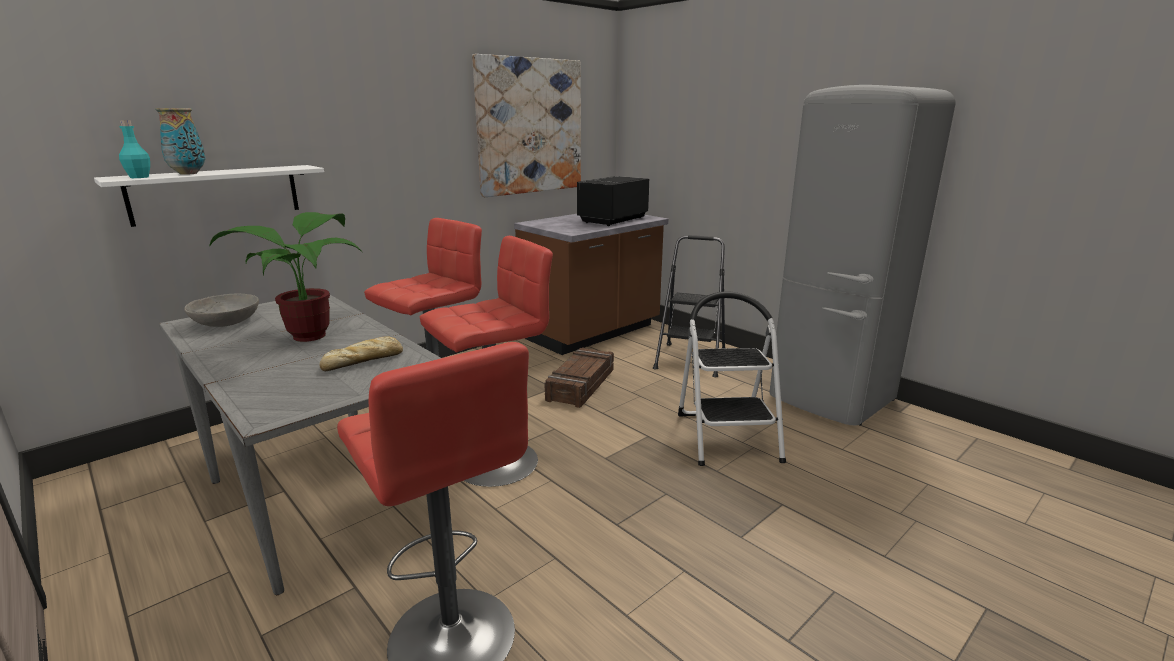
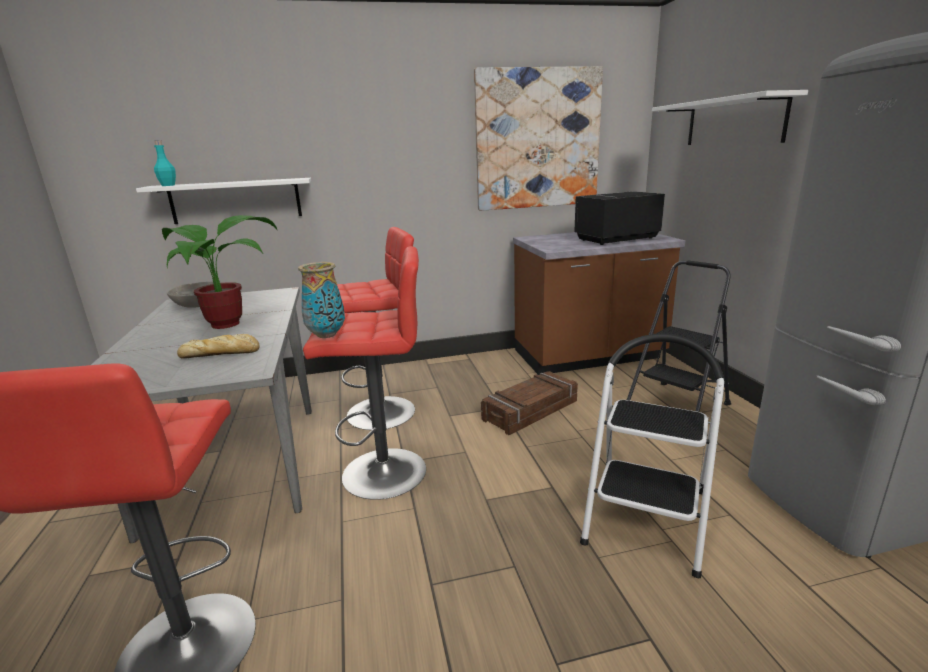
camera: 30 degrees right, 0 degrees up
(188, 173) = (206, 183): vase -> vase (327, 335)
(702, 120) = (734, 122): none -> white shelf

